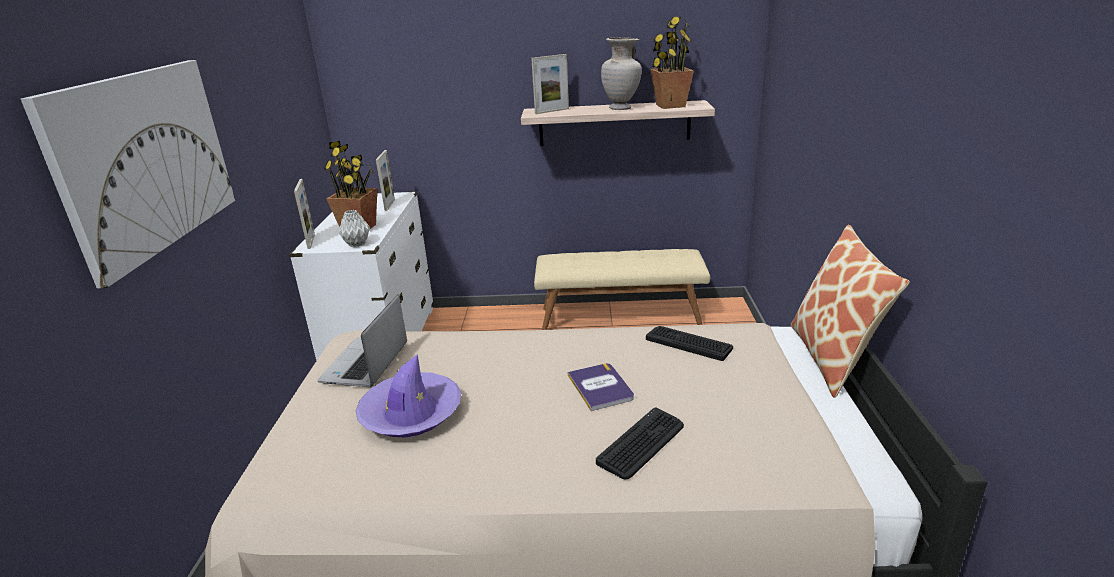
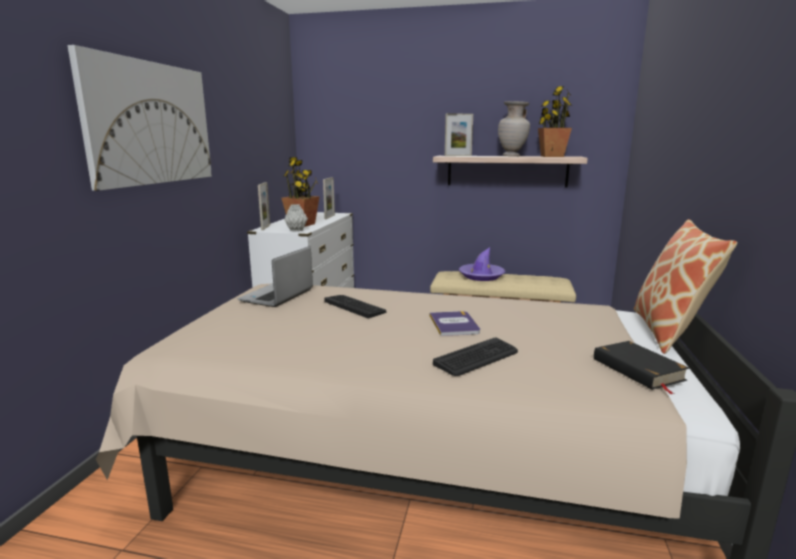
camera: 10 degrees right, 10 degrees down
(411, 413) = (297, 322): purple hat -> purple hat (481, 276)
(689, 343) = (538, 309): keyboard -> keyboard (354, 306)
(814, 434) = (638, 370): none -> black book

